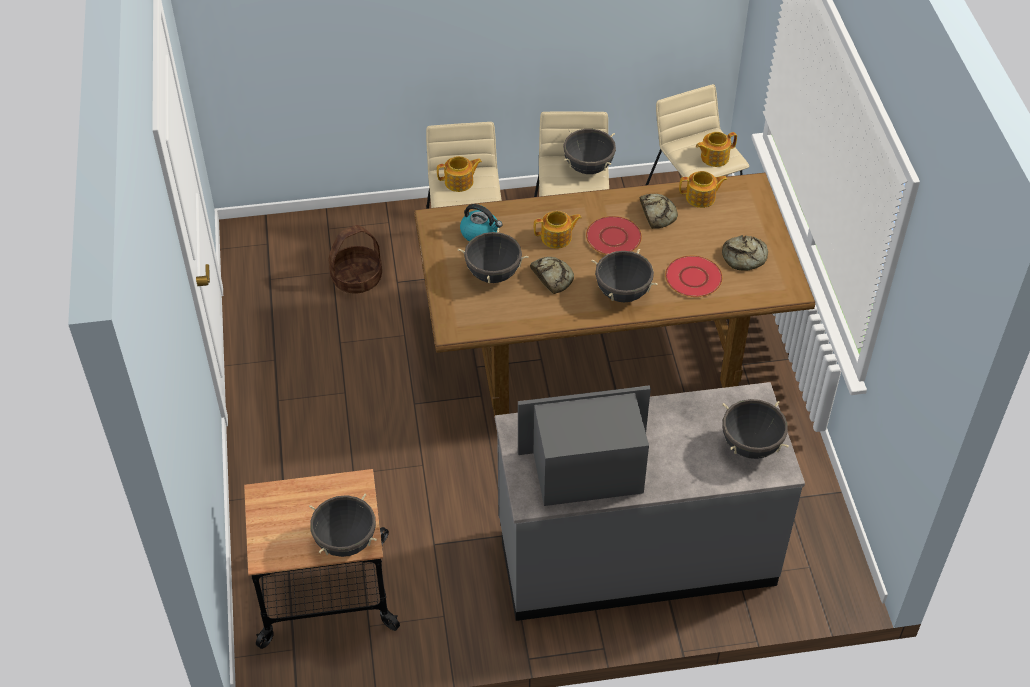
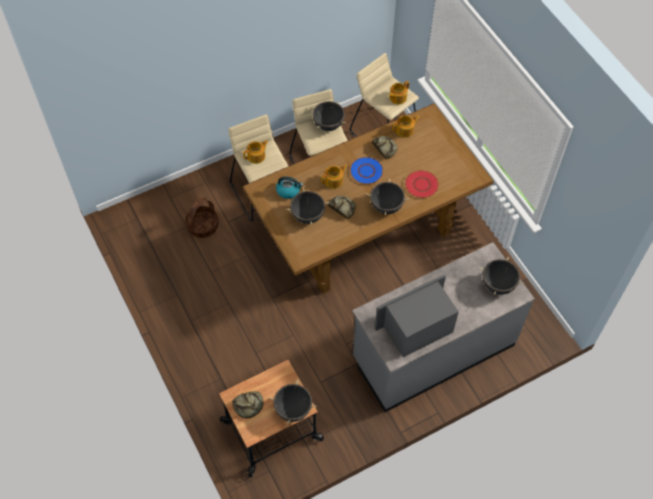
camera: 20 degrees left, 10 degrees up
(613, 237) = (366, 171): red plate -> blue plate
(745, 258) = (445, 163): bread -> bread (249, 405)

